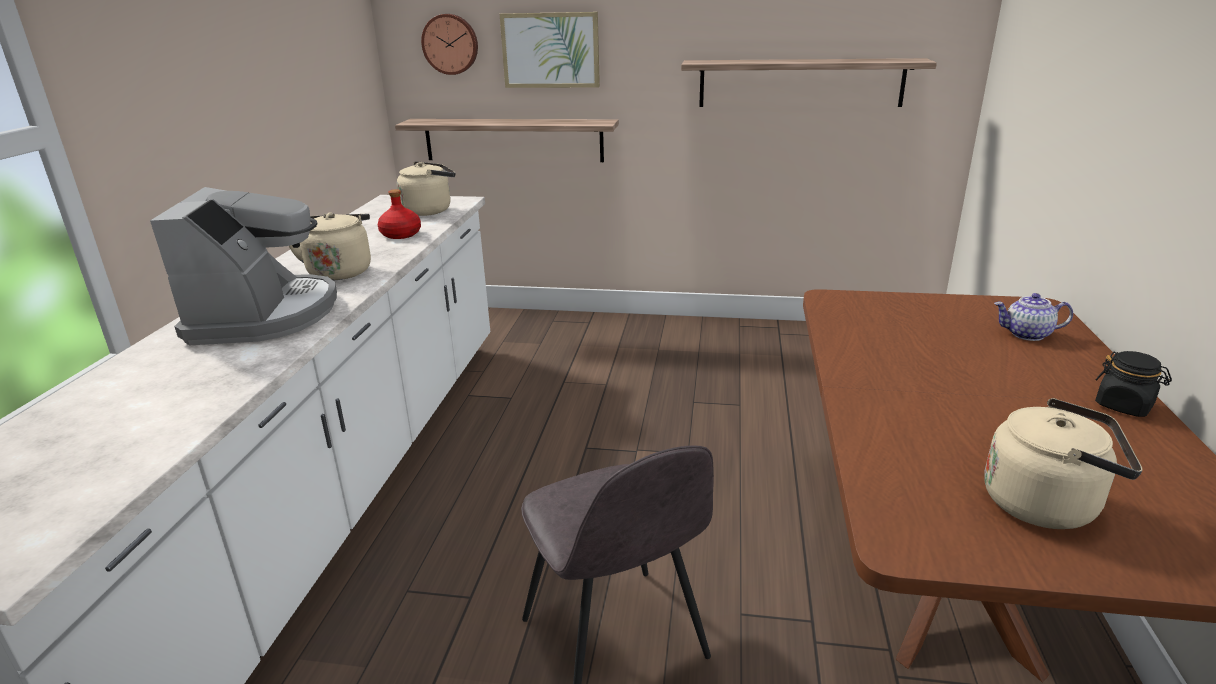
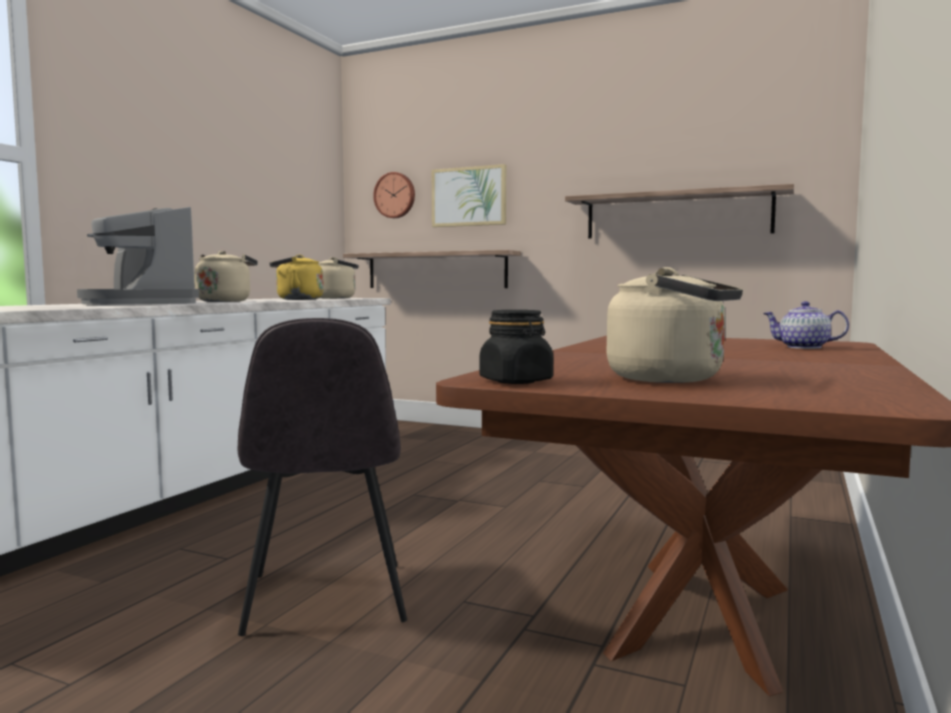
camera: 15 degrees right, 20 degrees down
(265, 315) = (140, 303): coffee machine -> coffee machine turned 135 degrees clockwise
(400, 234) = (296, 299): red bottle -> yellow kettle
(1124, 406) = (851, 363): black jar -> black jar (516, 381)

